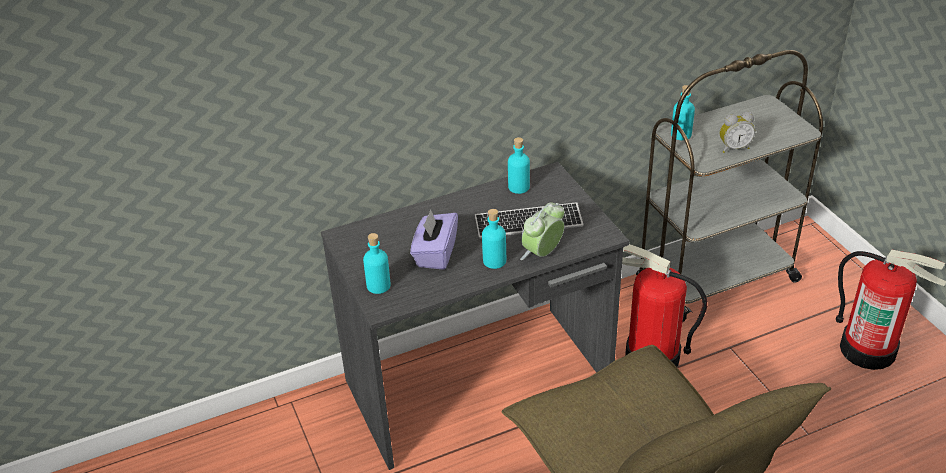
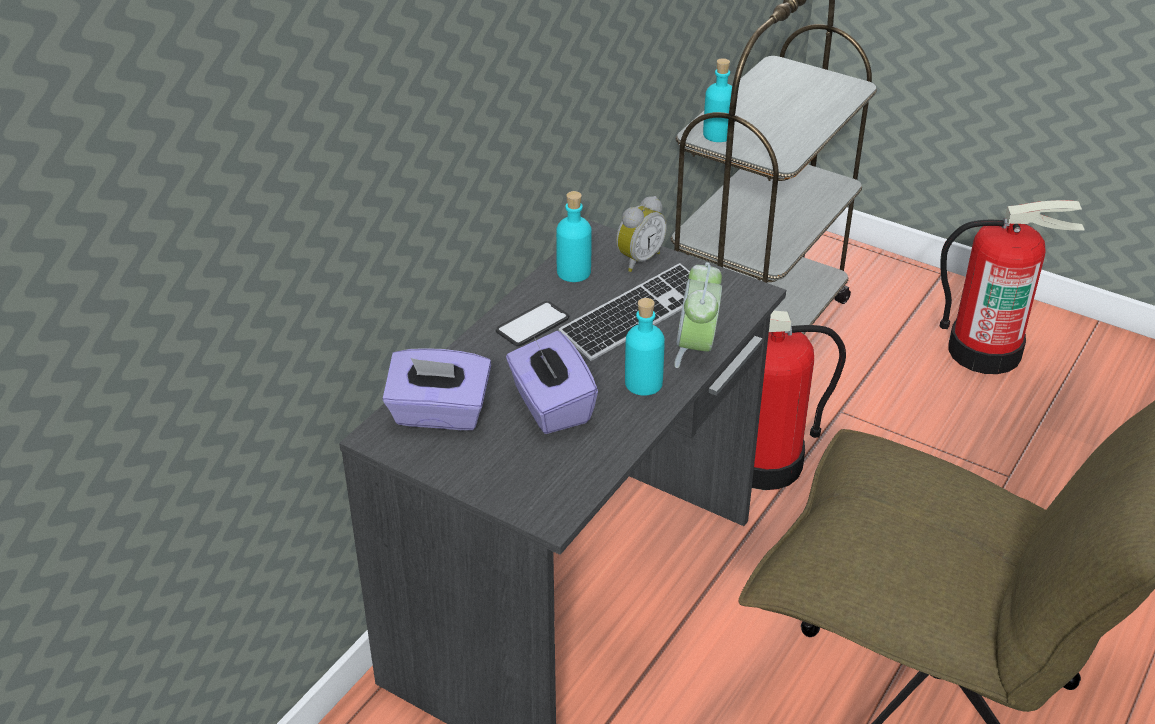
camera: 35 degrees left, 0 degrees up
(378, 236) = (439, 414): none -> purple tissue box
(378, 285) = (513, 485): turquoise bottle -> none
(468, 208) = (532, 325): none -> phone
(733, 148) = (796, 131): alarm clock -> alarm clock (638, 259)

